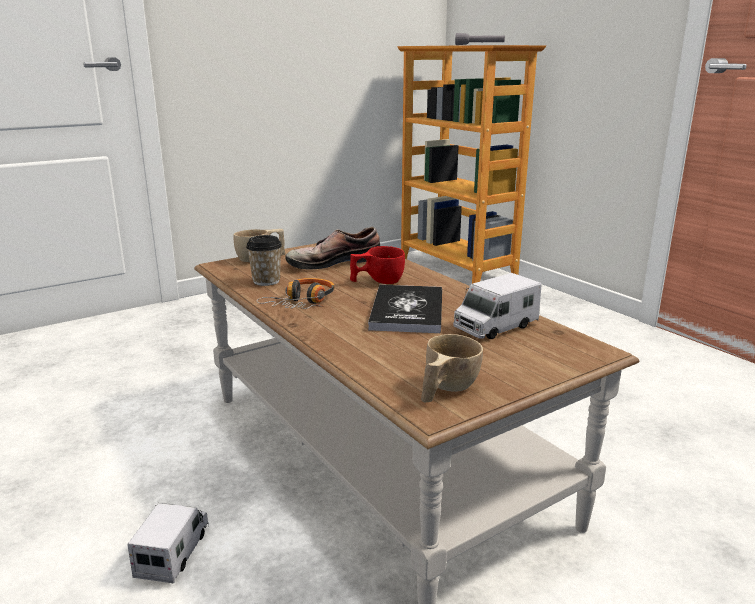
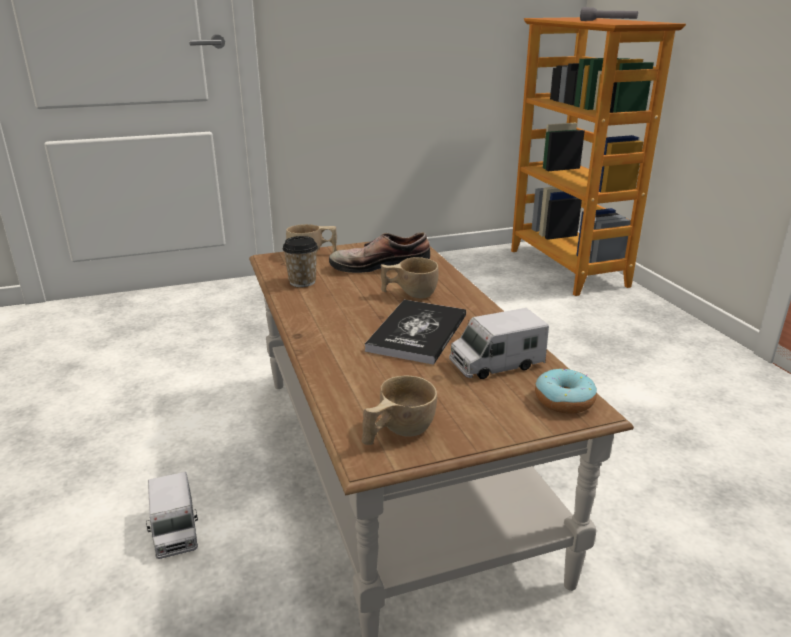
camera: 15 degrees right, 5 degrees up
(173, 552) = (175, 530): toy truck -> toy truck turned 135 degrees clockwise
(302, 303) = (321, 312): headphones -> none
(377, 281) = (409, 293): red cup -> beige cup
(573, 347) = (564, 401): none -> donut

